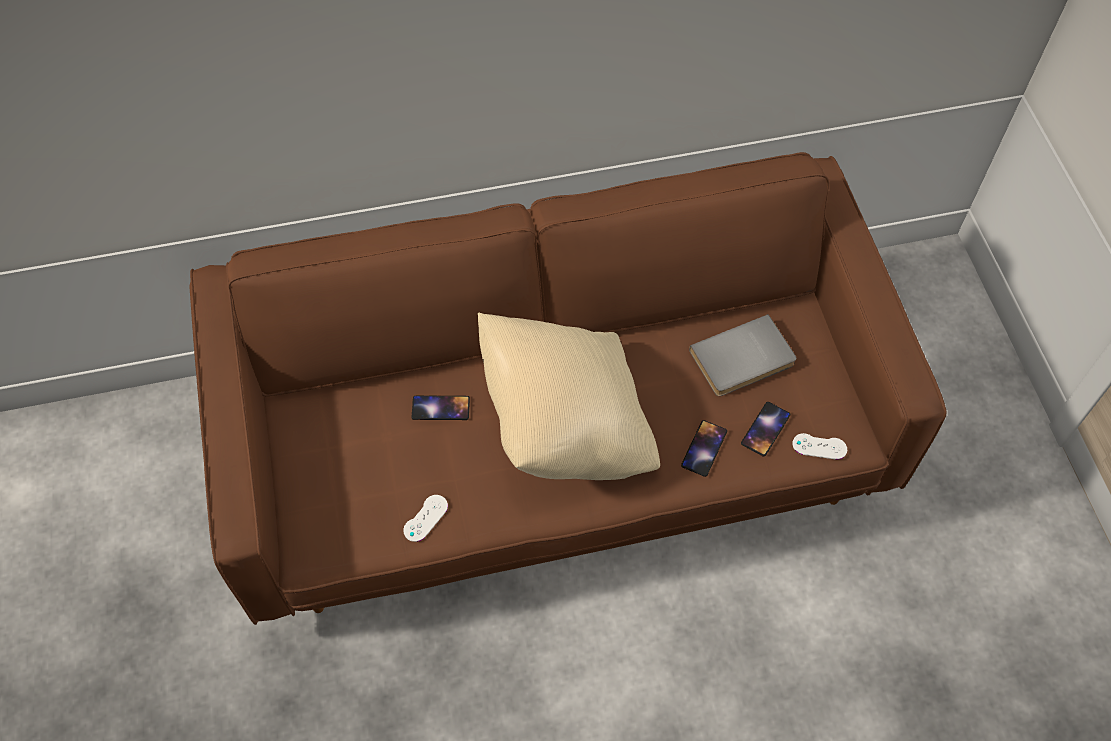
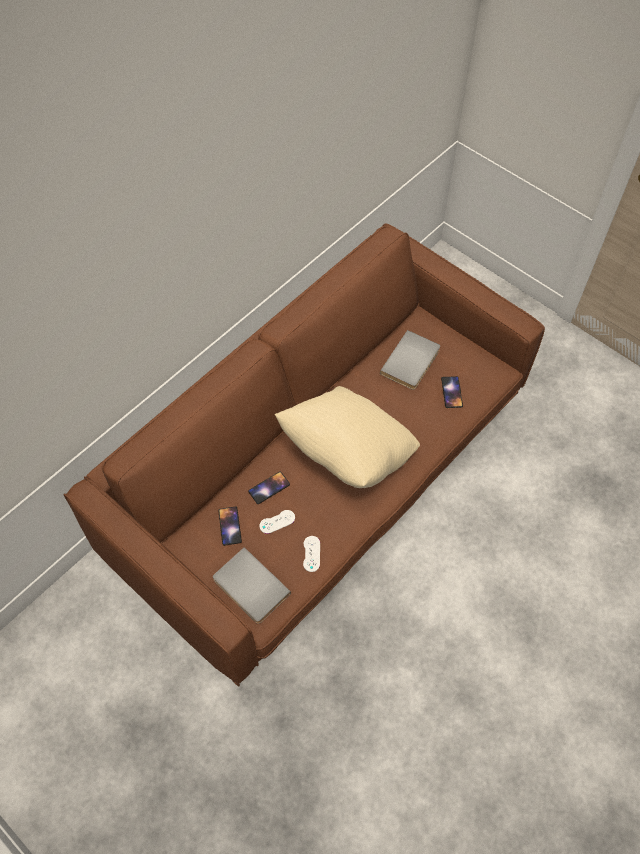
camera: 35 degrees left, 0 degrees up
(323, 511) = (249, 588): none -> grey book
(704, 448) = (429, 421): phone -> phone (229, 526)
(819, 446) = (485, 385): white game controller -> white game controller (277, 521)

